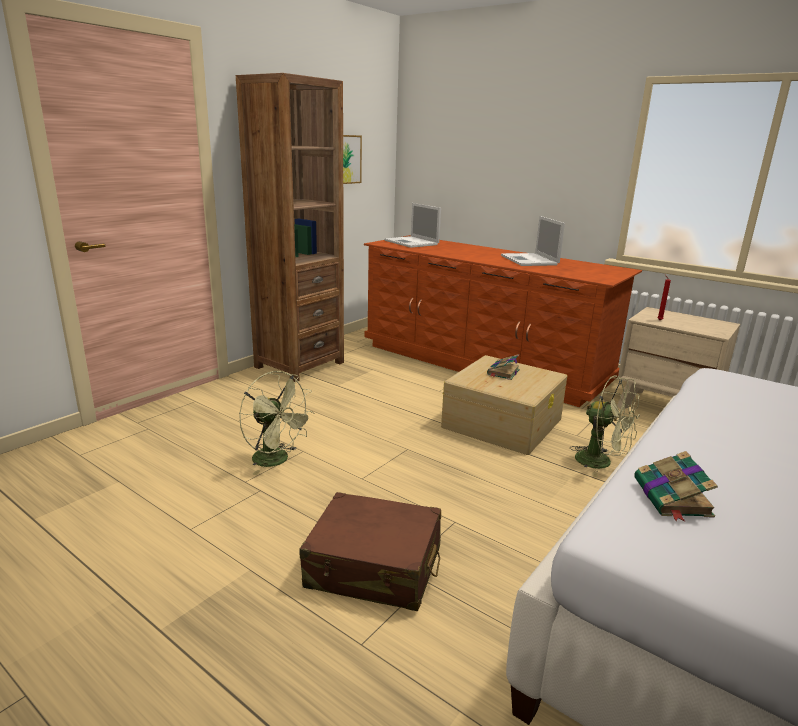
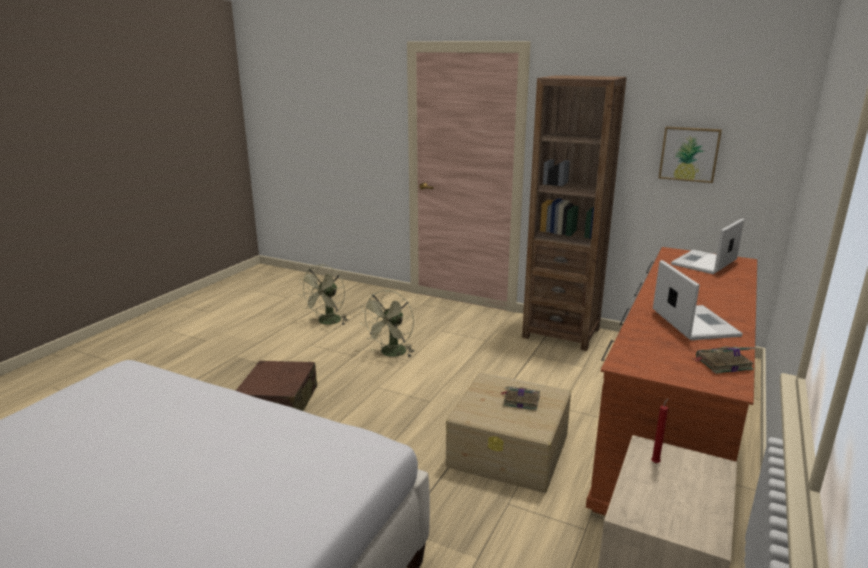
camera: 80 degrees right, 0 degrees up
(530, 260) = (693, 322): laptop -> laptop turned 105 degrees clockwise
(601, 462) = (450, 518): green fan -> green fan (327, 322)
(672, 498) = (147, 385): book -> book (722, 363)

